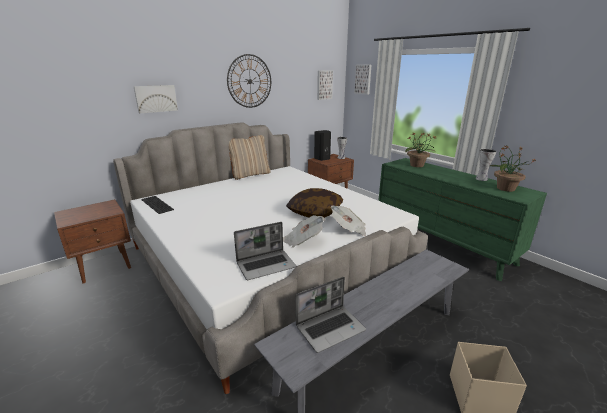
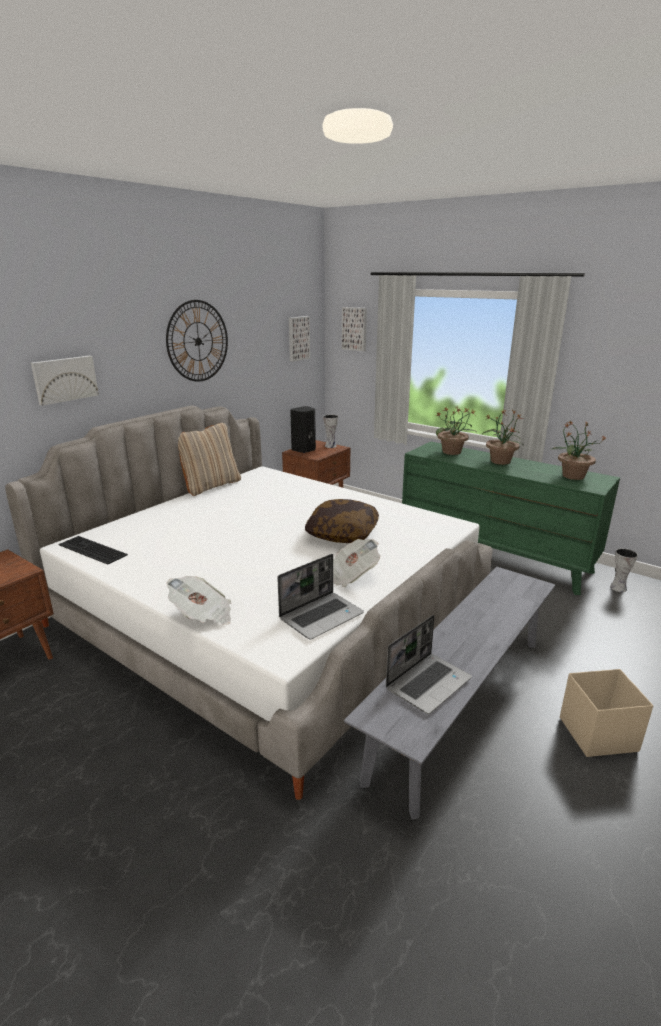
camera: 15 degrees left, 0 degrees up
(349, 229) = (401, 553): newspaper -> newspaper (203, 615)
(450, 174) = (500, 461): none -> potted plant
(481, 178) = (539, 465): vase -> vase (617, 587)

